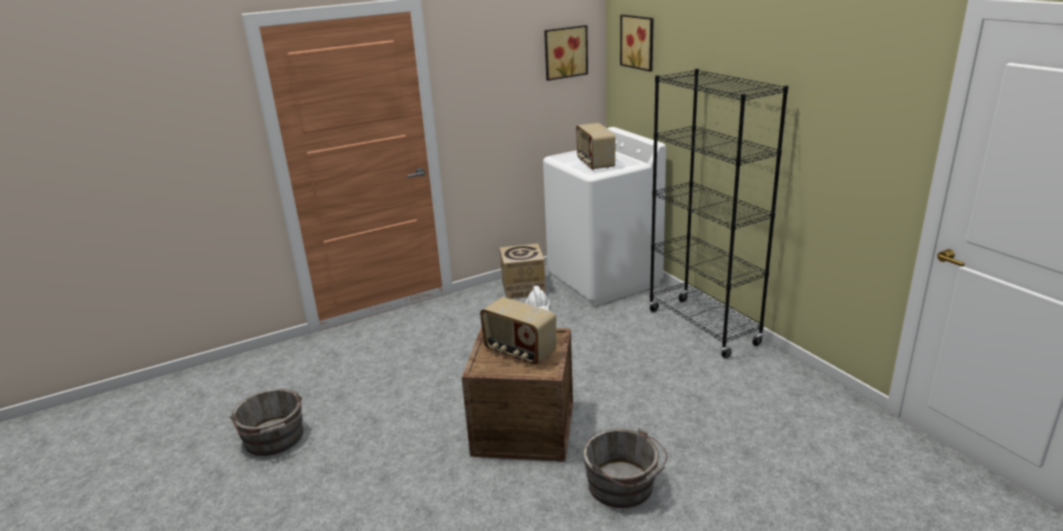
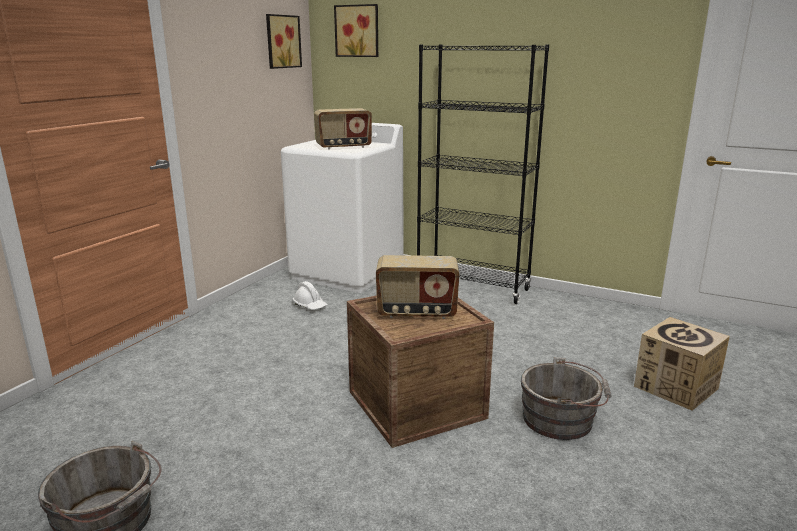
camera: 35 degrees left, 5 degrees down
(523, 288) = (275, 293): cardboard box -> cardboard box (676, 387)
(594, 164) = (343, 147): radio -> radio turned 60 degrees counterclockwise

